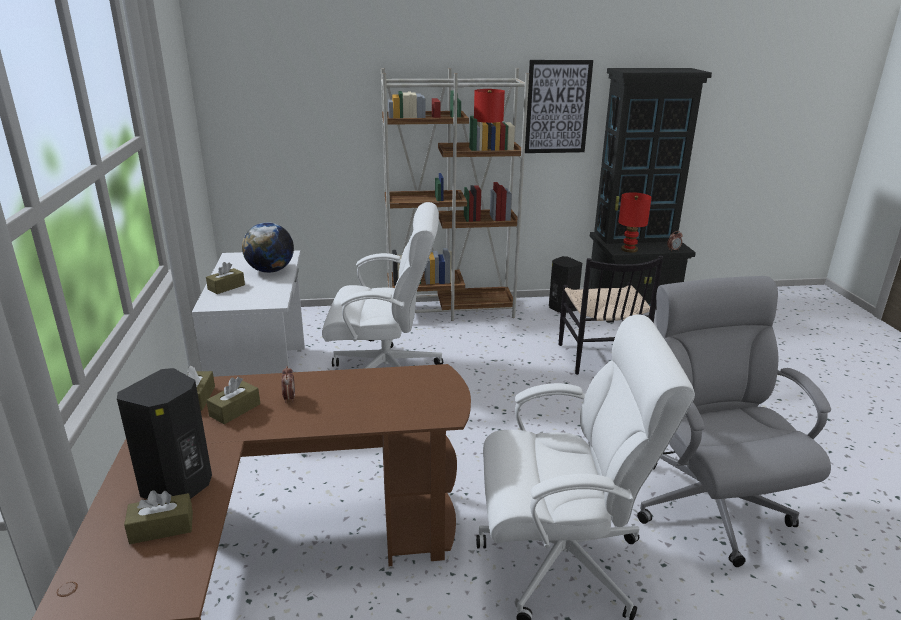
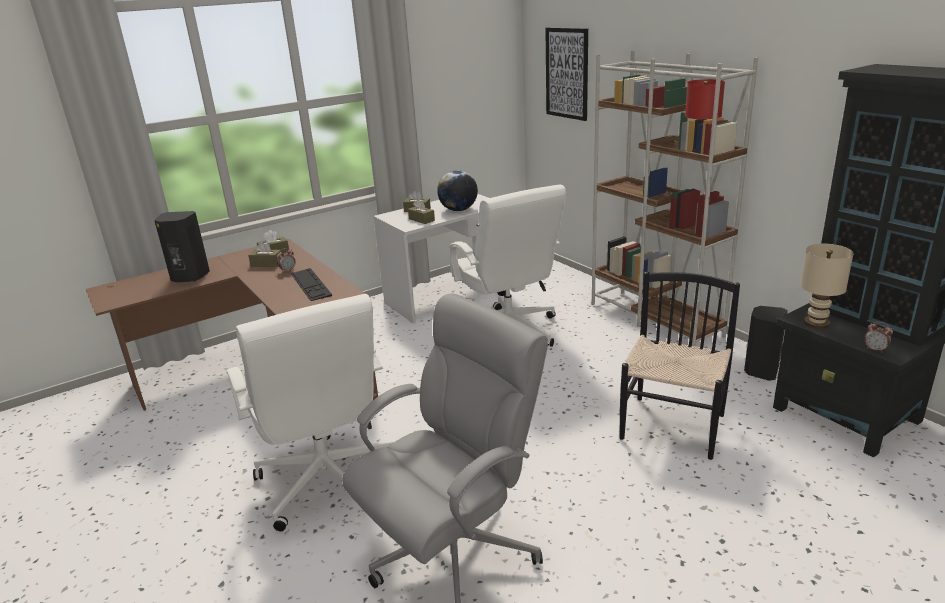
camera: 65 degrees right, 0 degrees up
(162, 527) = (155, 285): brown tissue box -> brown tissue box (421, 220)
(361, 390) = (310, 284): none -> keyboard
(557, 107) = (807, 112): picture -> picture (567, 73)
(601, 359) = (673, 424): black chair -> black chair turned 150 degrees clockwise
(629, 249) = (817, 323): red table lamp -> beige table lamp

